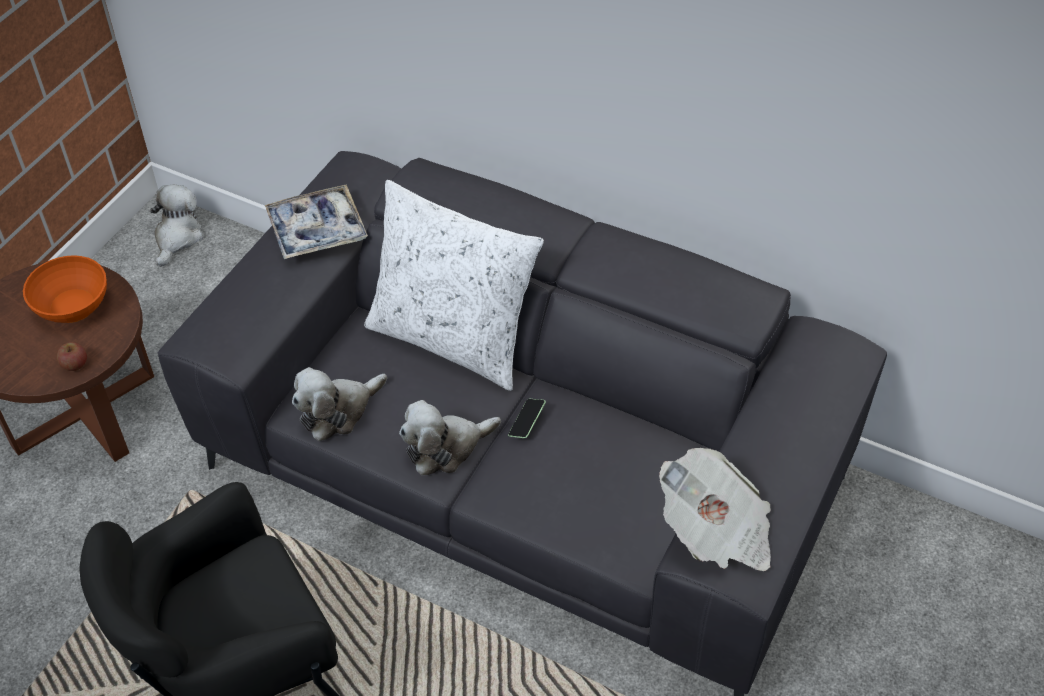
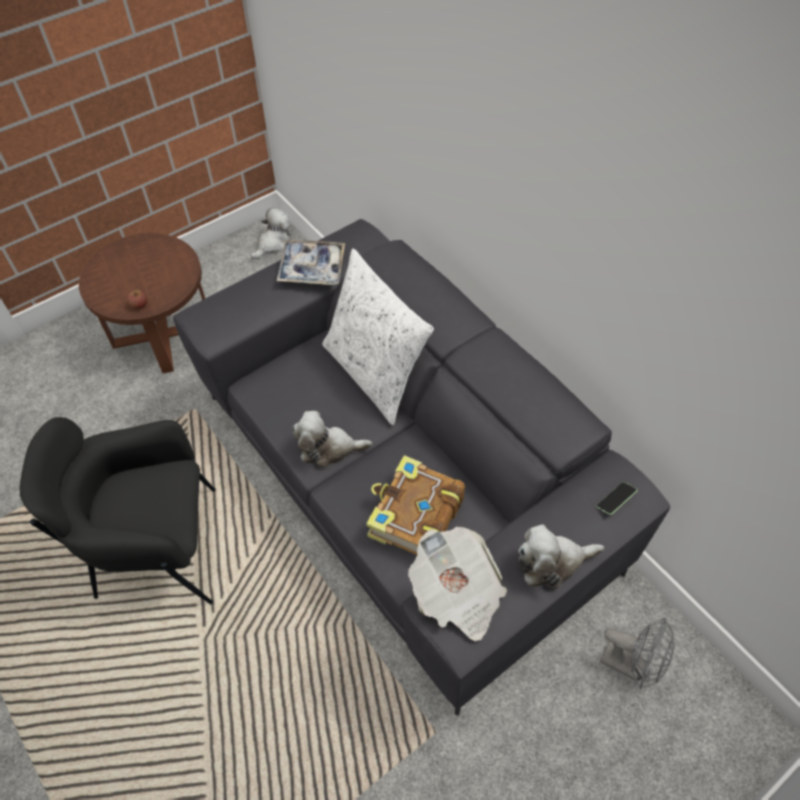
camera: 25 degrees right, 5 degrees up
(73, 306) = (159, 267): orange bowl -> none
(338, 411) = (274, 396): plush toy -> plush toy (552, 562)
(527, 422) = (390, 452): phone -> phone (615, 501)
(599, 483) = (414, 516): none -> book
(900, 573) = (630, 665): none -> grey fan

